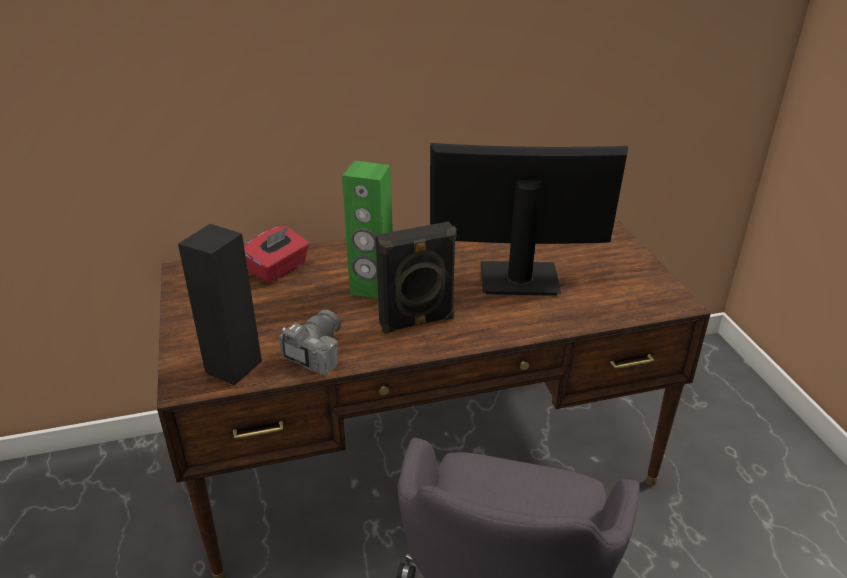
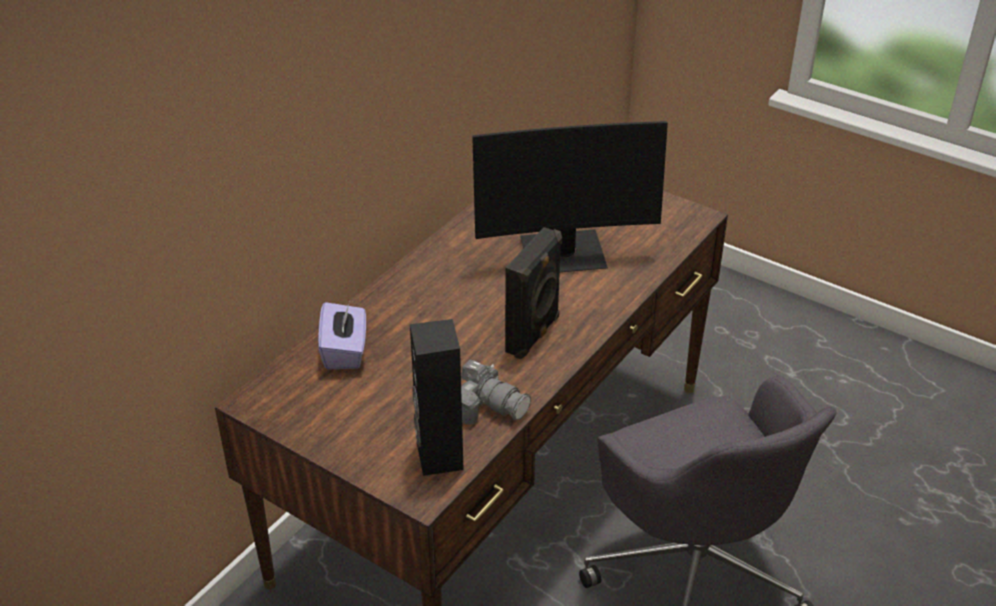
camera: 40 degrees left, 5 degrees up
(278, 269) = (345, 351): red tissue box -> purple tissue box
(313, 352) = (487, 407): camera -> camera turned 135 degrees clockwise
(372, 288) = (456, 325): green speaker -> none
(518, 279) = (563, 254): monitor -> monitor turned 150 degrees counterclockwise

